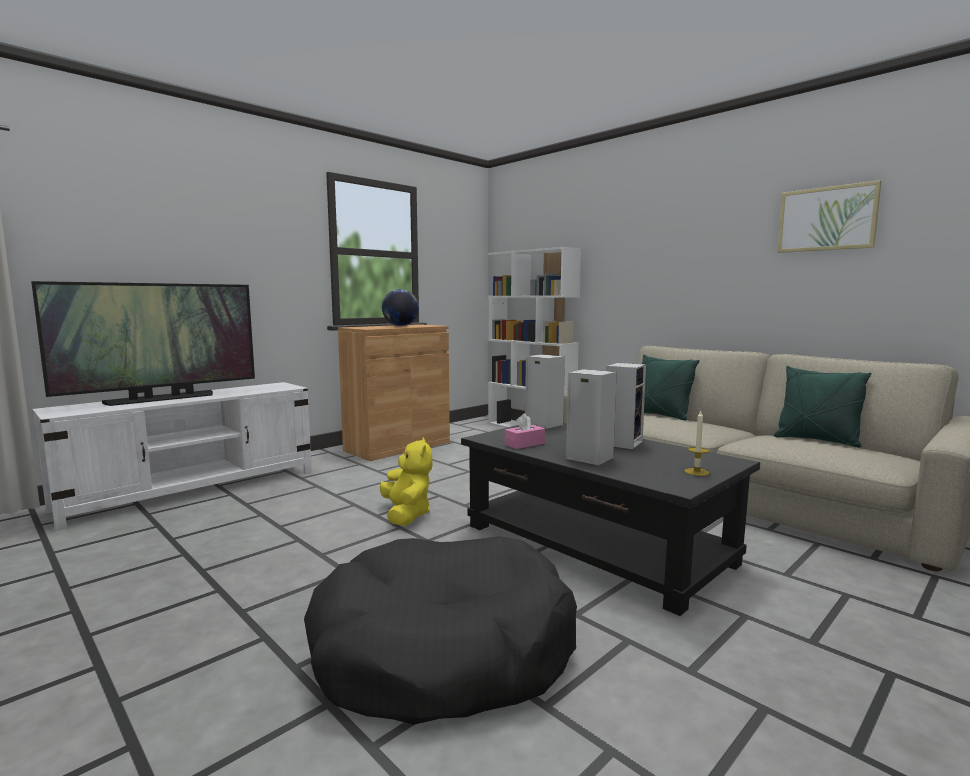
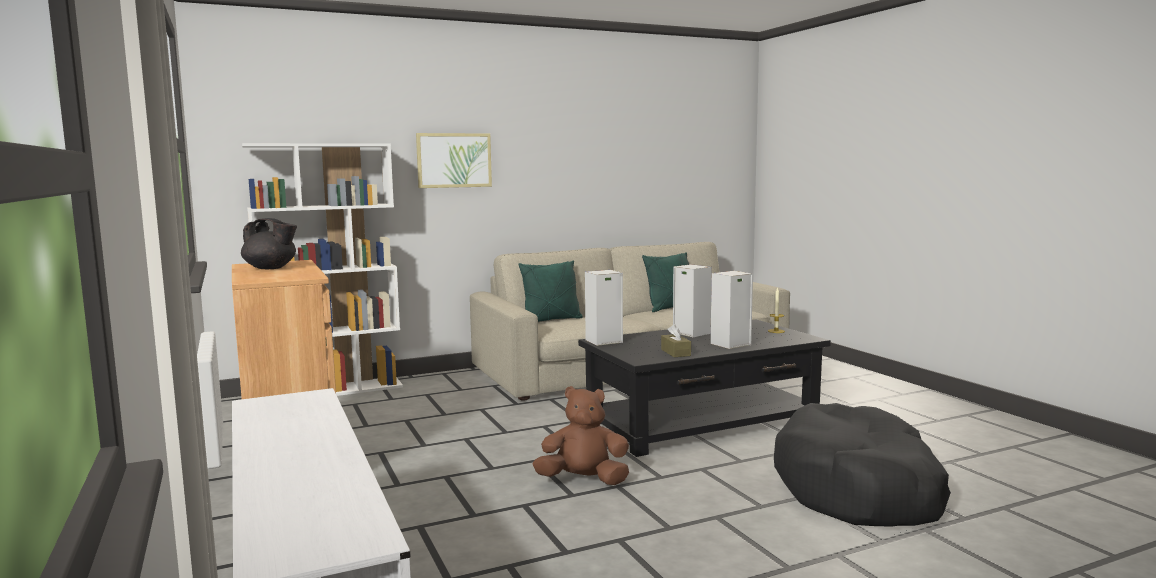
camera: 70 degrees left, 0 degrees up
(161, 399) = (297, 470): television -> none
(400, 326) = (271, 268): globe -> black teapot
(406, 515) = (583, 480): yellow plush toy -> brown plush toy
(524, 444) = (675, 352): pink tissue box -> brown tissue box
(826, 219) = (621, 136): picture -> picture (454, 160)

